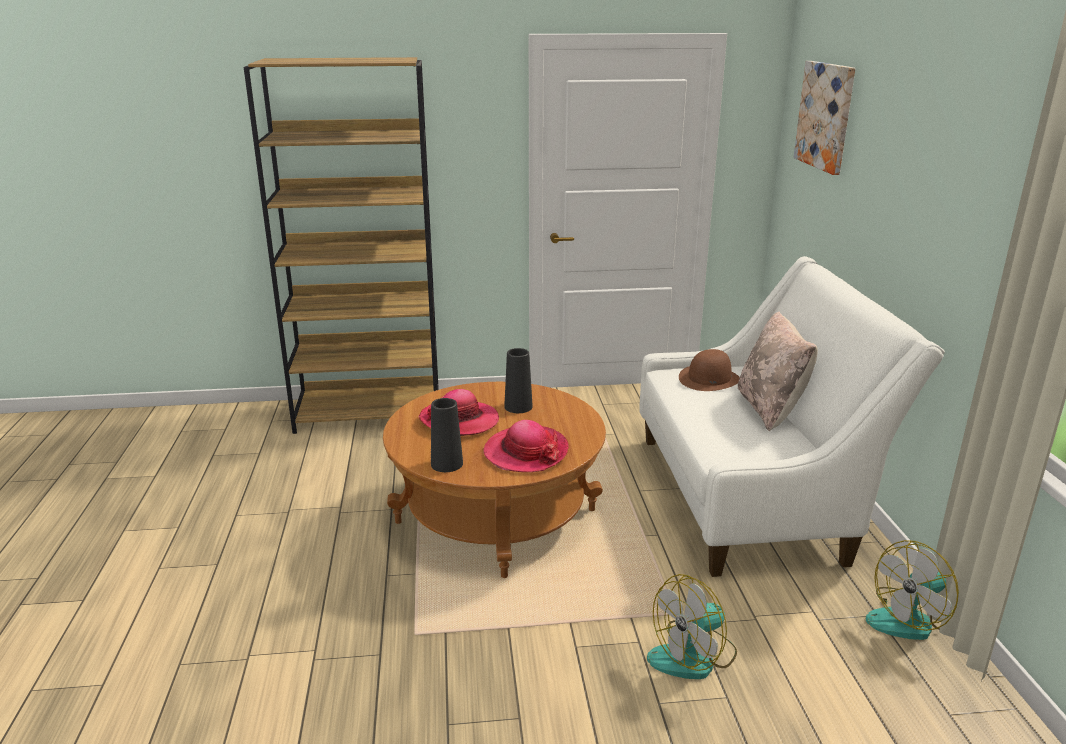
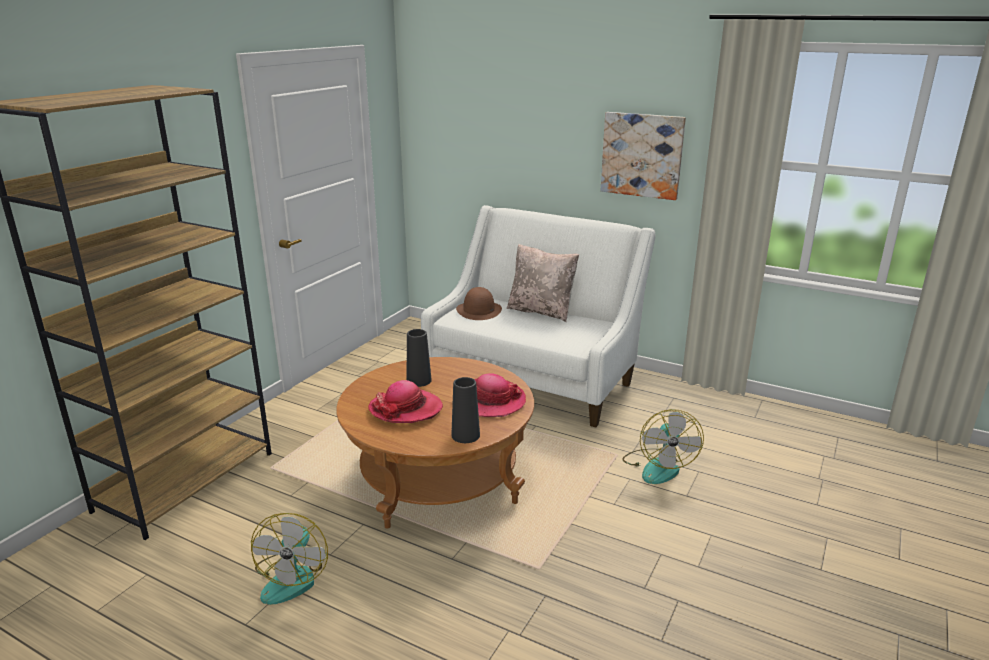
camera: 55 degrees left, 0 degrees up
(826, 116) = (466, 102): picture -> picture (642, 155)
(909, 619) = (684, 391): fan -> fan (293, 577)

